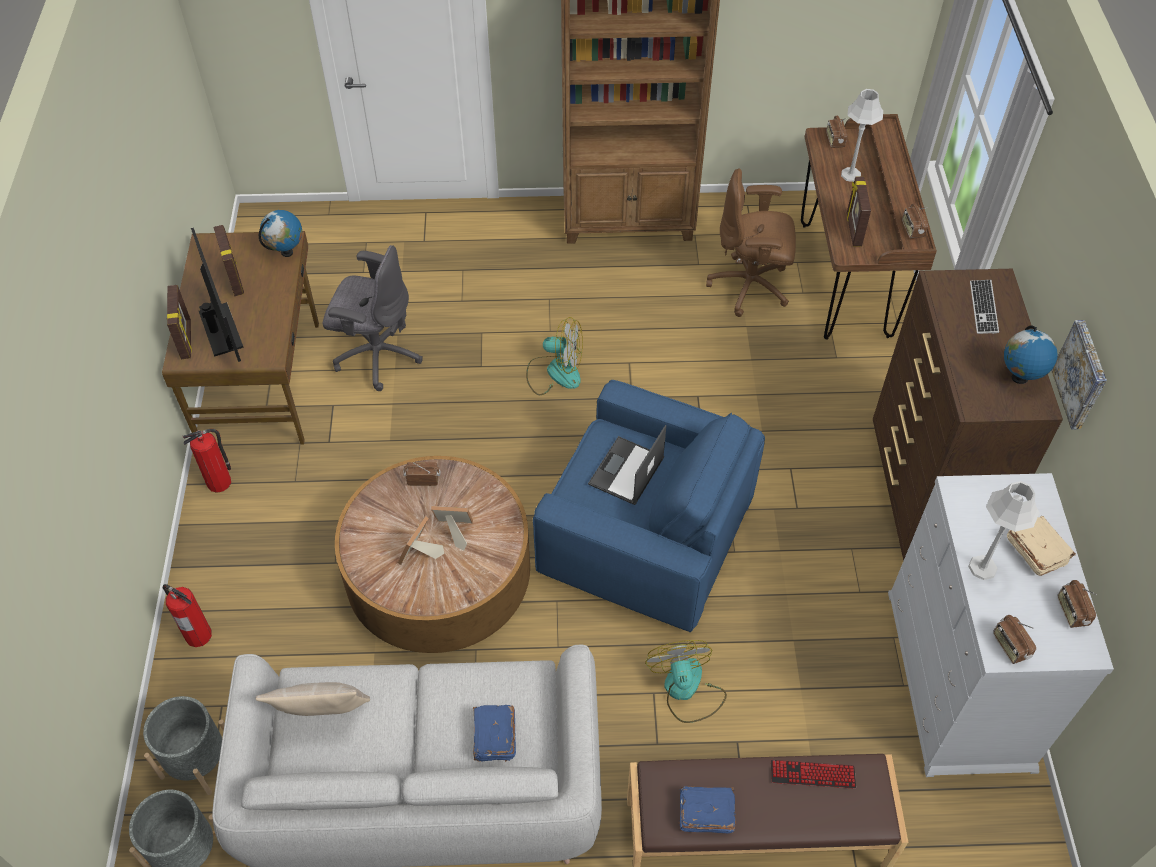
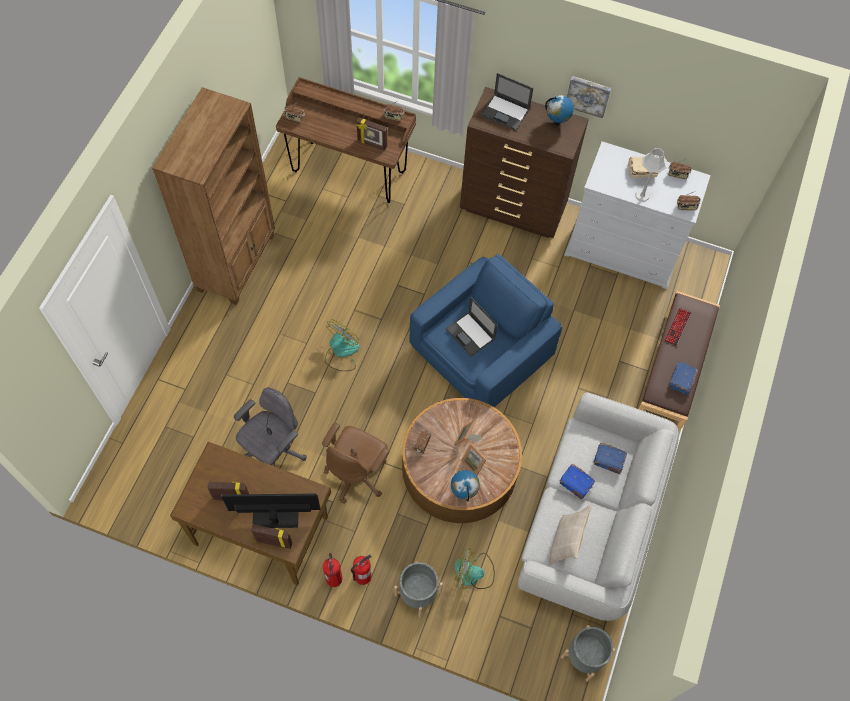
camera: 70 degrees left, 10 degrees up
(198, 635) = (445, 618): fire extinguisher -> fire extinguisher (362, 576)
(198, 760) = (530, 637): grey planter -> grey planter (418, 593)
(286, 252) = (224, 458): globe -> globe (464, 491)
(432, 700) = (576, 484): none -> blue book
(686, 690) = (582, 372): fan -> fan (473, 574)
(750, 287) = (329, 221): brown office chair -> brown office chair (357, 474)
(851, 174) = (327, 124): grey table lamp -> none
(983, 308) = (506, 112): keyboard -> laptop

